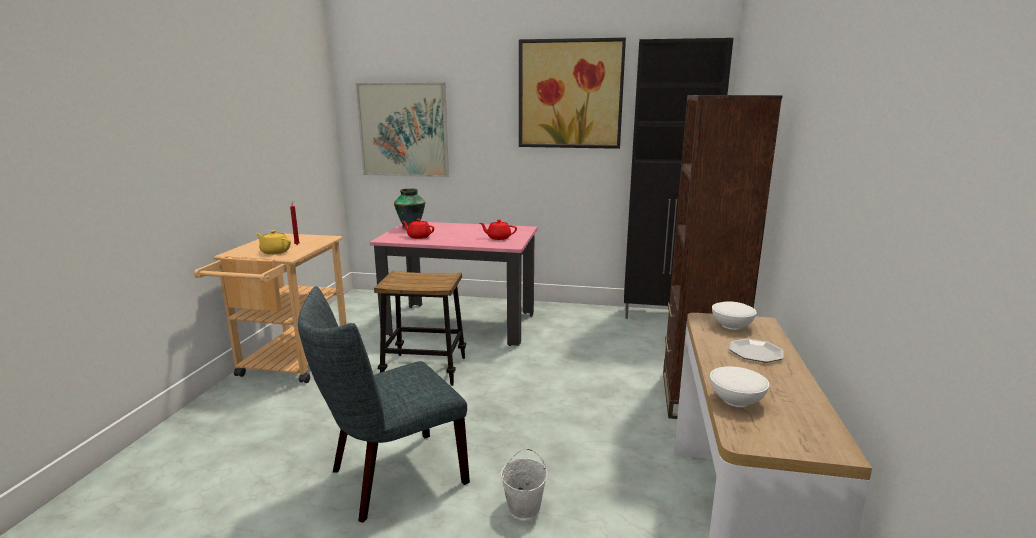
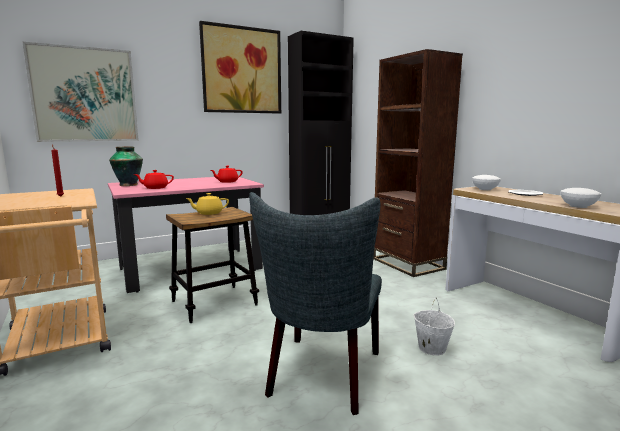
camera: 40 degrees left, 5 degrees down
(275, 252) = (50, 202): yellow teapot -> yellow teapot (209, 213)

